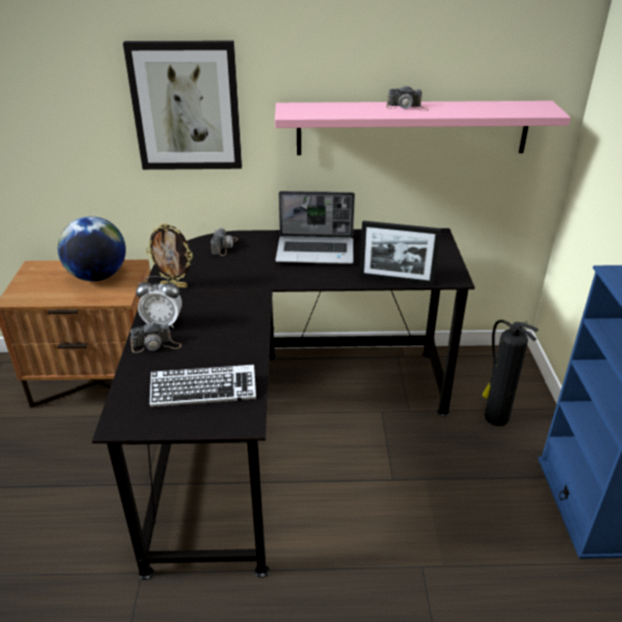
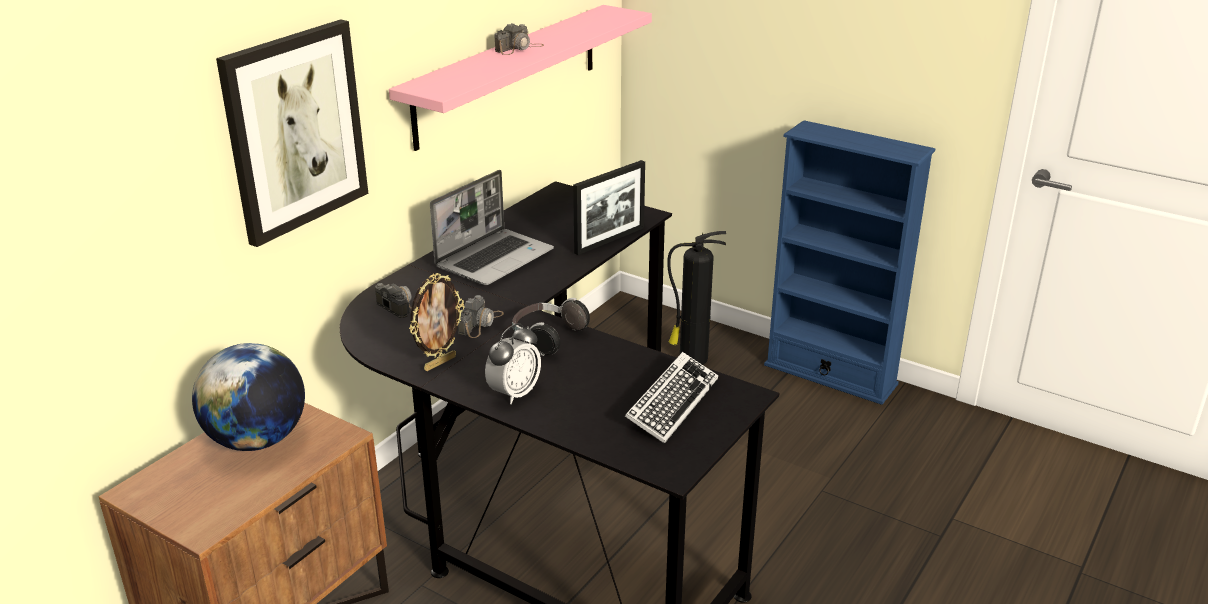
camera: 55 degrees left, 5 degrees down
(156, 345) = (552, 409): camera -> camera (481, 323)
(240, 308) = (547, 337): none -> headphones

